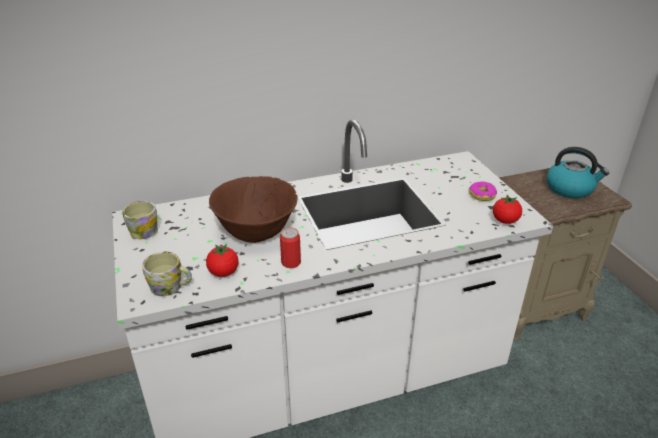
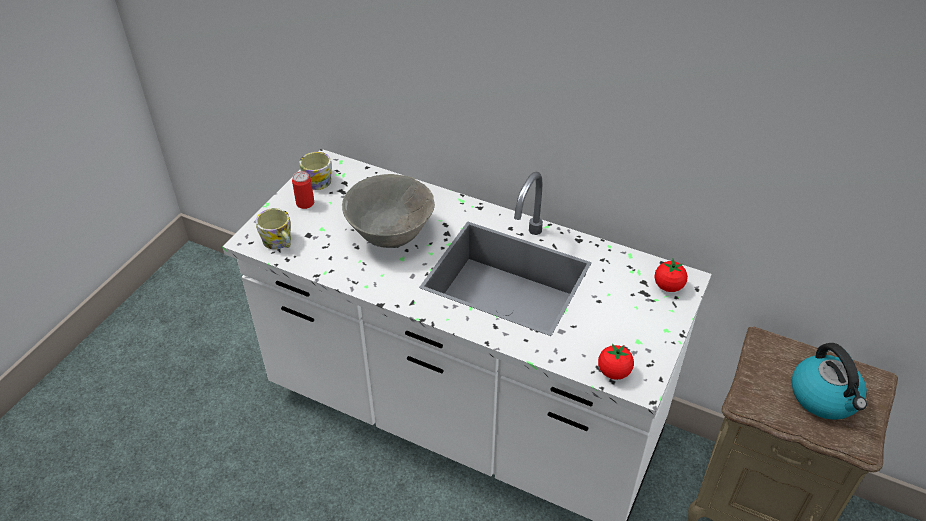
camera: 45 degrees right, 10 degrees up
(223, 272) = (324, 255): tomato -> tomato (668, 286)
(255, 232) = (390, 234): brown bowl -> grey bowl
(291, 262) = (378, 280): can -> can (305, 203)
(482, 195) = (637, 331): donut -> none

